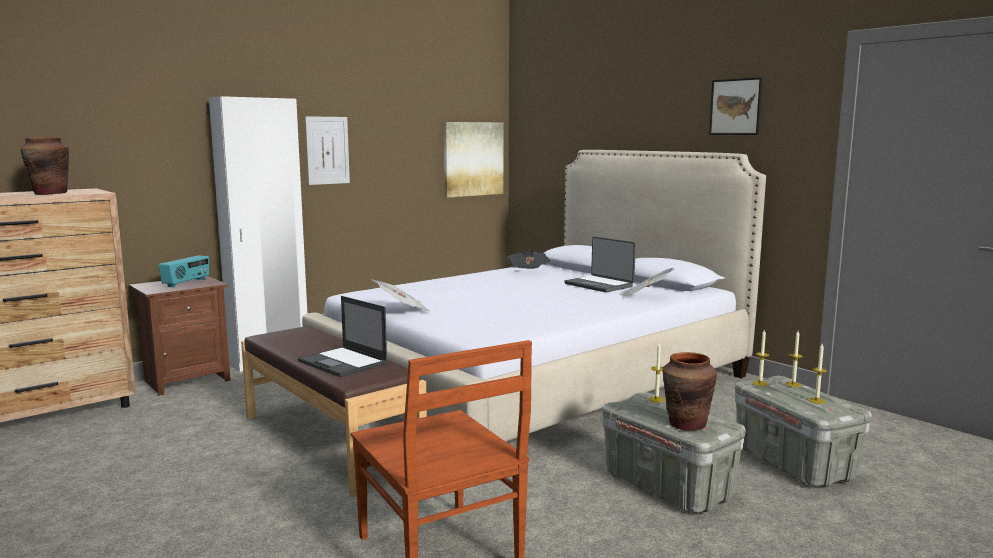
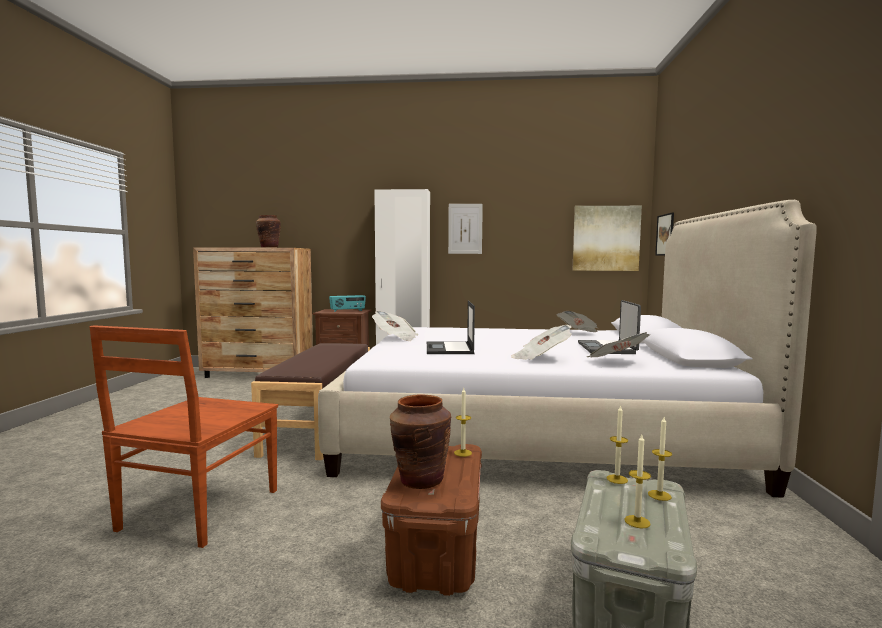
camera: 45 degrees right, 5 degrees down
(343, 362) = (307, 362): laptop -> laptop (449, 349)
(593, 305) = (541, 358): none -> newspaper
(666, 486) = (436, 552): grey storage box -> brown storage box
(735, 107) = (798, 142): picture -> picture (665, 234)

